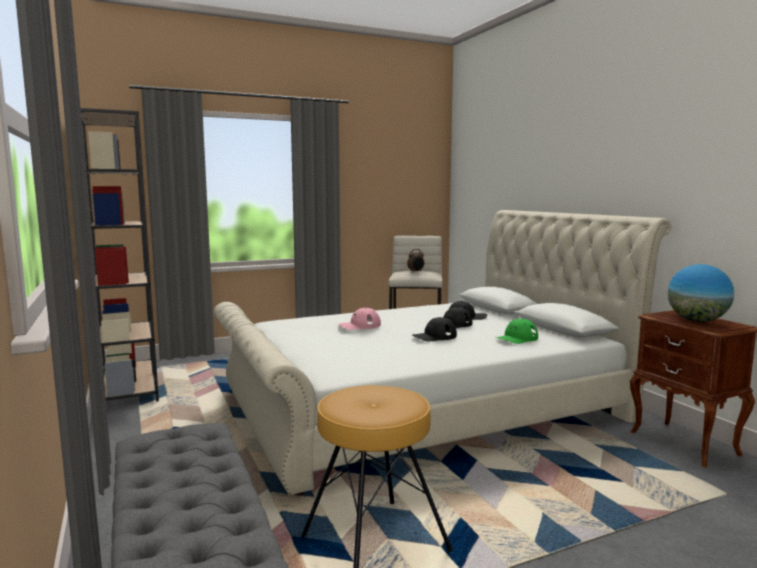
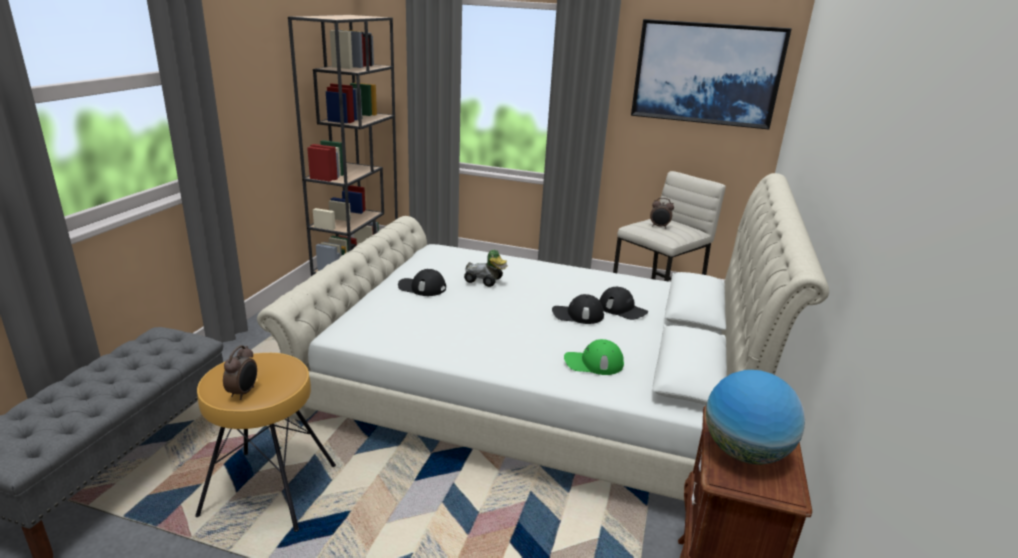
camera: 40 degrees right, 15 degrees up
(359, 325) = (485, 281): pink cap -> toy car
(396, 409) = (244, 392): none -> alarm clock
(399, 164) = (706, 73): none -> picture
(434, 336) = (518, 323): black cap -> black cap (422, 287)

